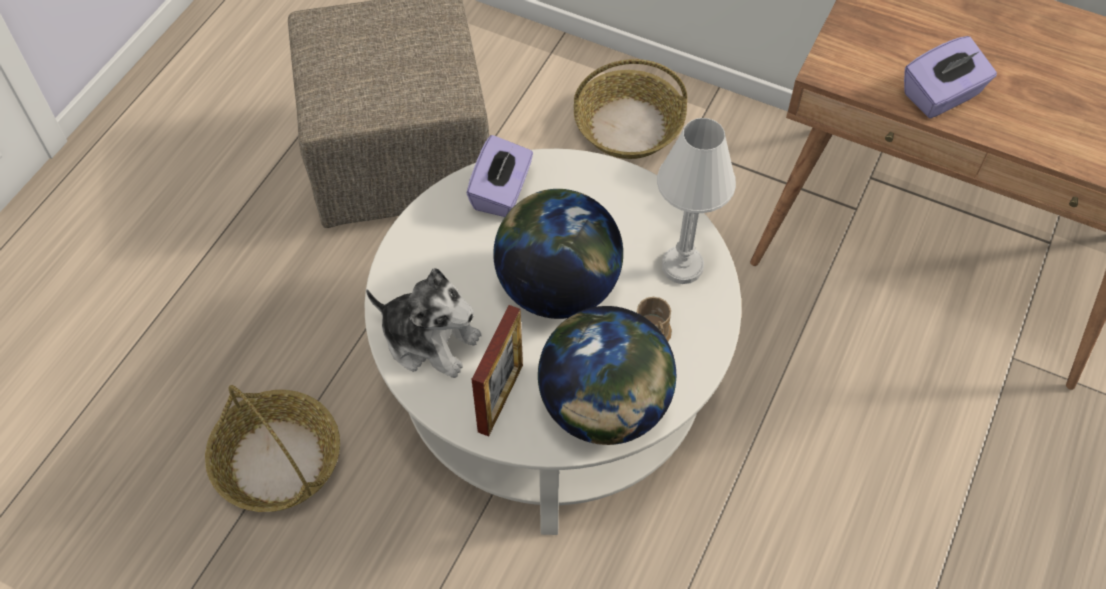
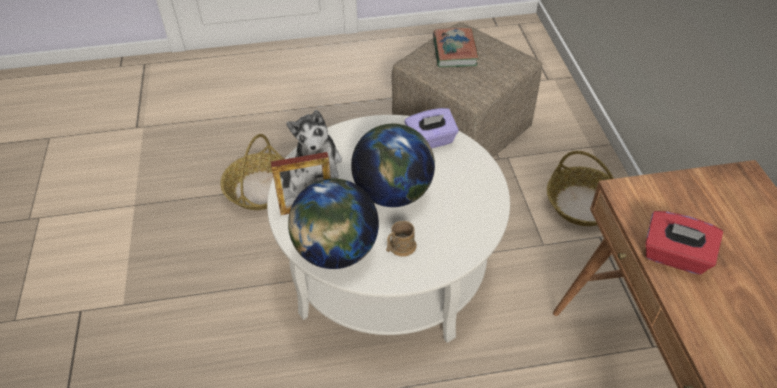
camera: 55 degrees right, 10 degrees down
(354, 58) = (454, 51): none -> book
(682, 266) = (458, 236): white table lamp -> none
(941, 96) = (674, 256): purple tissue box -> red tissue box

